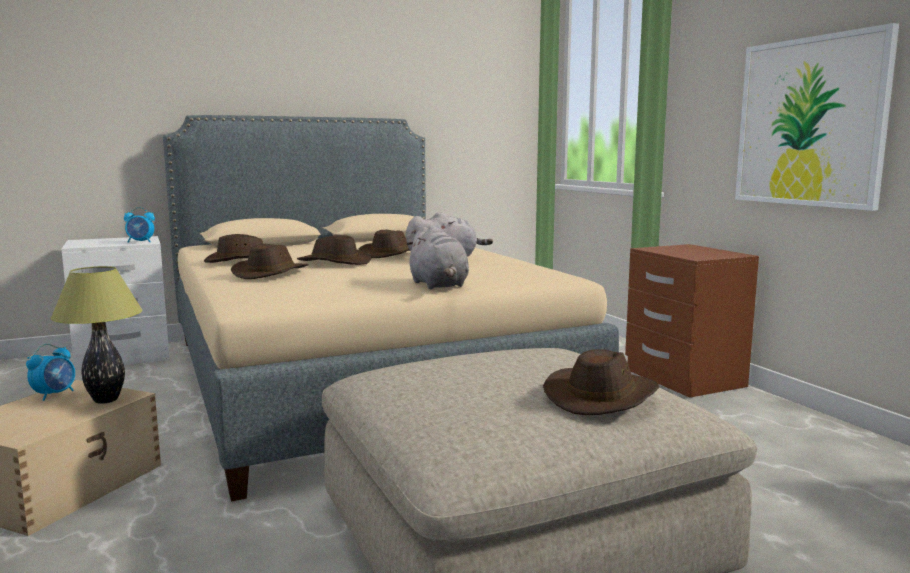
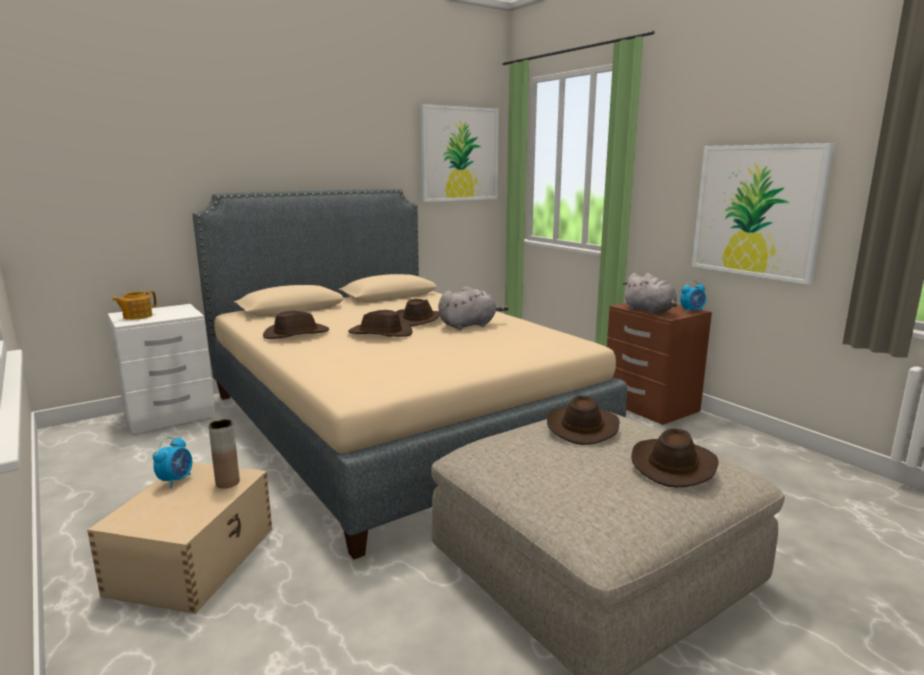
camera: 10 degrees left, 5 degrees up
(92, 242) = (137, 316): none -> teapot
(105, 400) = (227, 482): table lamp -> brown vase
(140, 242) = (183, 314): alarm clock -> alarm clock (692, 311)
(271, 273) = (339, 351): brown hat -> brown hat (581, 427)
(438, 285) = (491, 360): grey plush toy -> grey plush toy (650, 311)
(481, 84) = (460, 154): none -> picture

